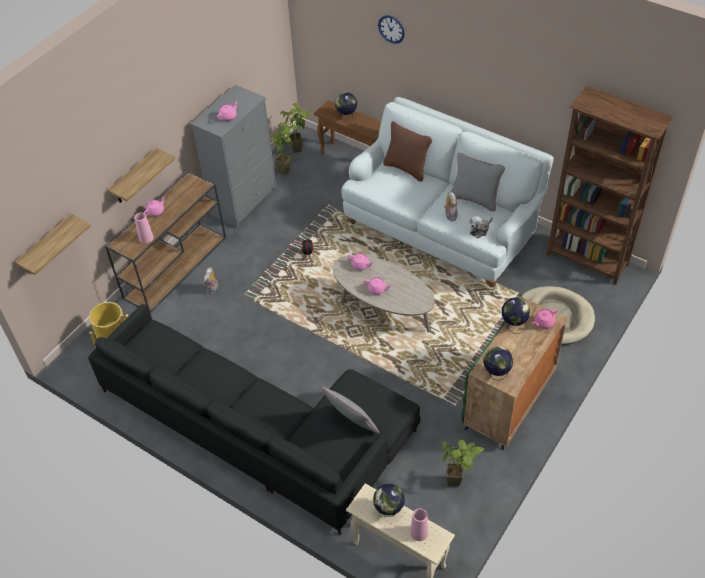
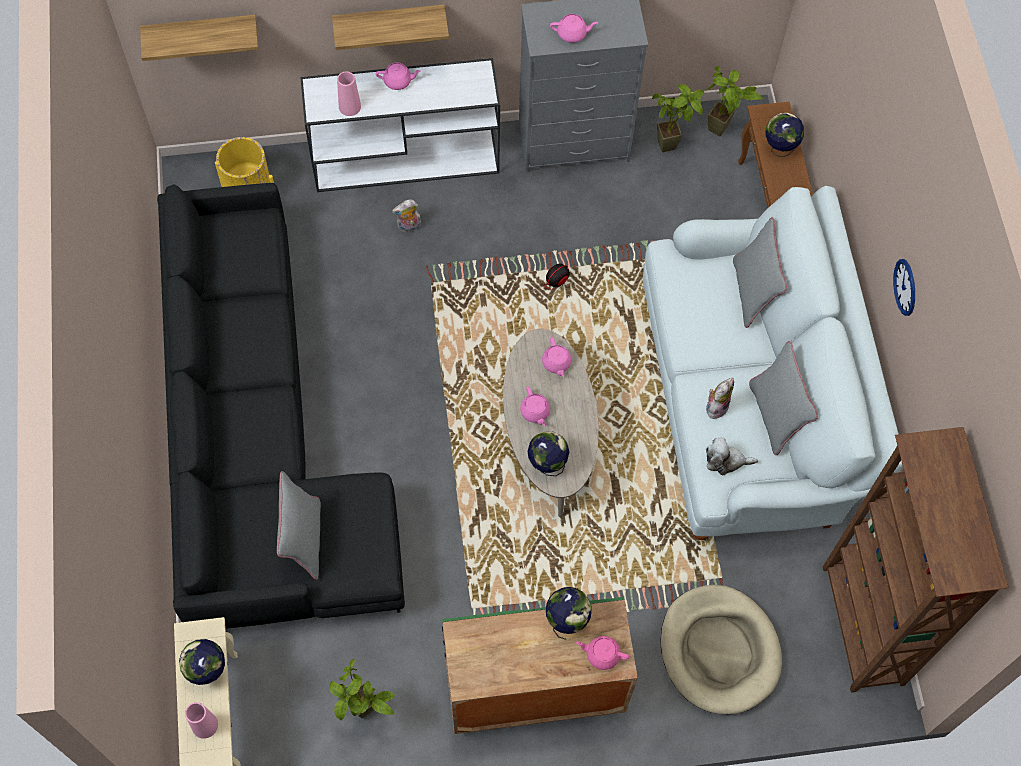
camera: 45 degrees right, 15 degrees up
(176, 266) = (407, 159): brown console table -> white console table
(391, 29) = (866, 95): wall clock -> wall clock (905, 287)
(406, 168) = (752, 292): brown pillow -> grey pillow
(496, 374) = (469, 654): globe -> globe (547, 464)

